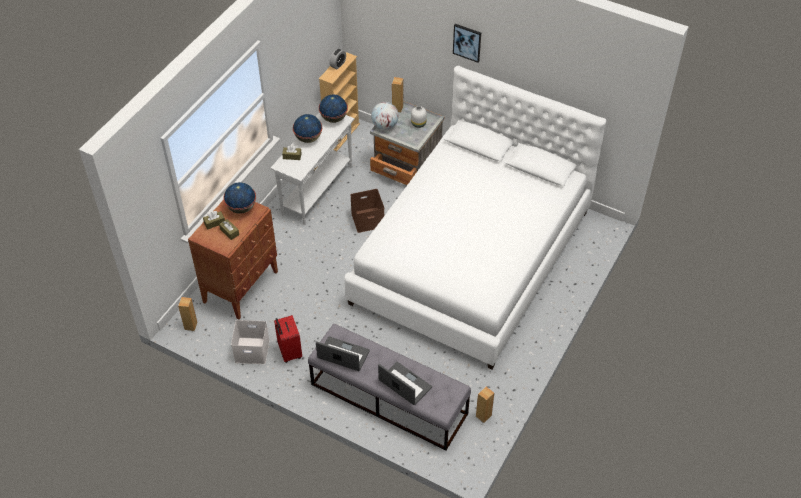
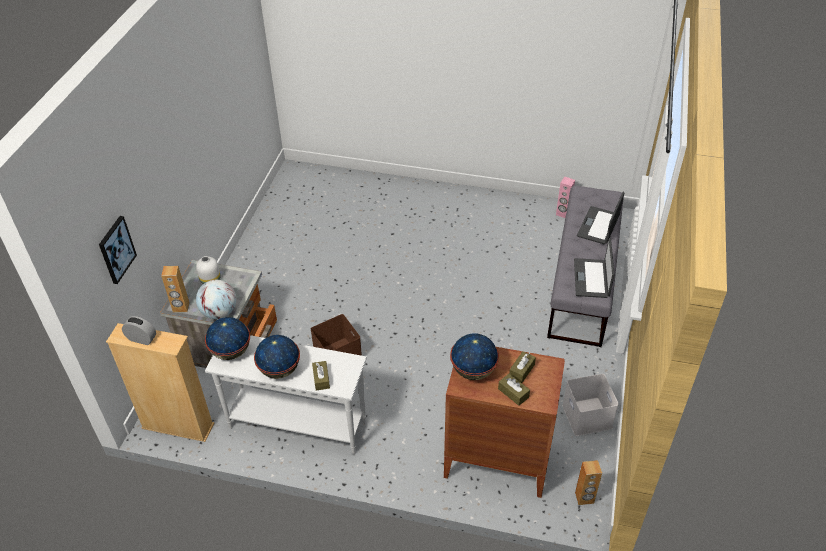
camera: 105 degrees left, 5 degrees down
(289, 352) = (570, 379): red suitcase -> none
(467, 42) = (169, 134): picture -> picture (116, 249)
(472, 257) = (368, 254): white bed -> none
(483, 416) = (563, 213): brown speaker -> pink speaker

